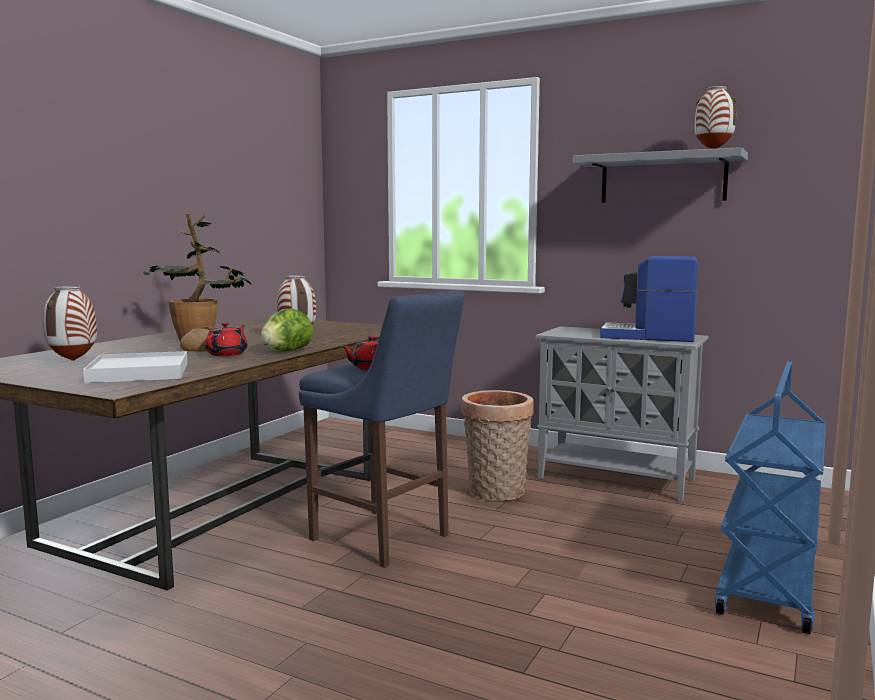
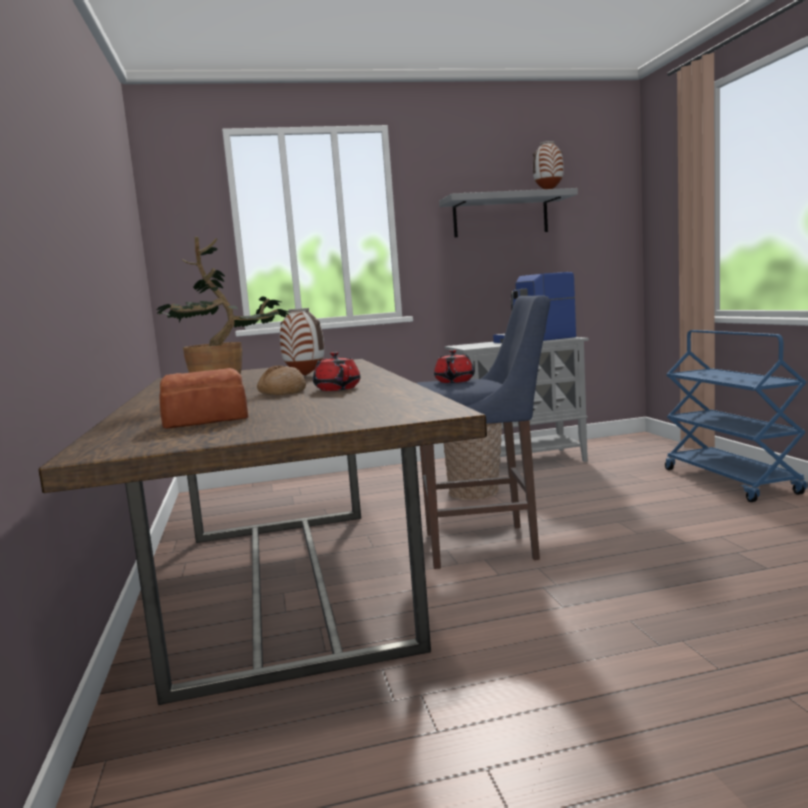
camera: 40 degrees left, 0 degrees up
(73, 360) = (207, 420): vase -> bread
(139, 372) = (358, 406): white tray -> none
(286, 351) = (375, 379): lettuce -> none

